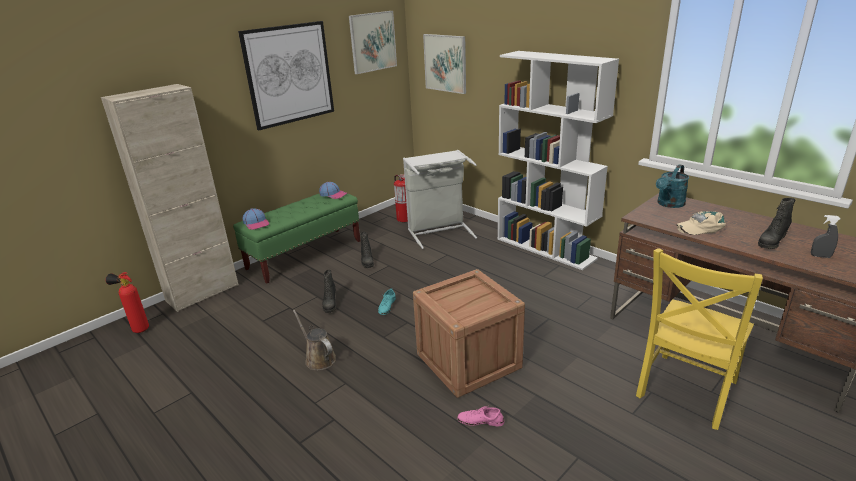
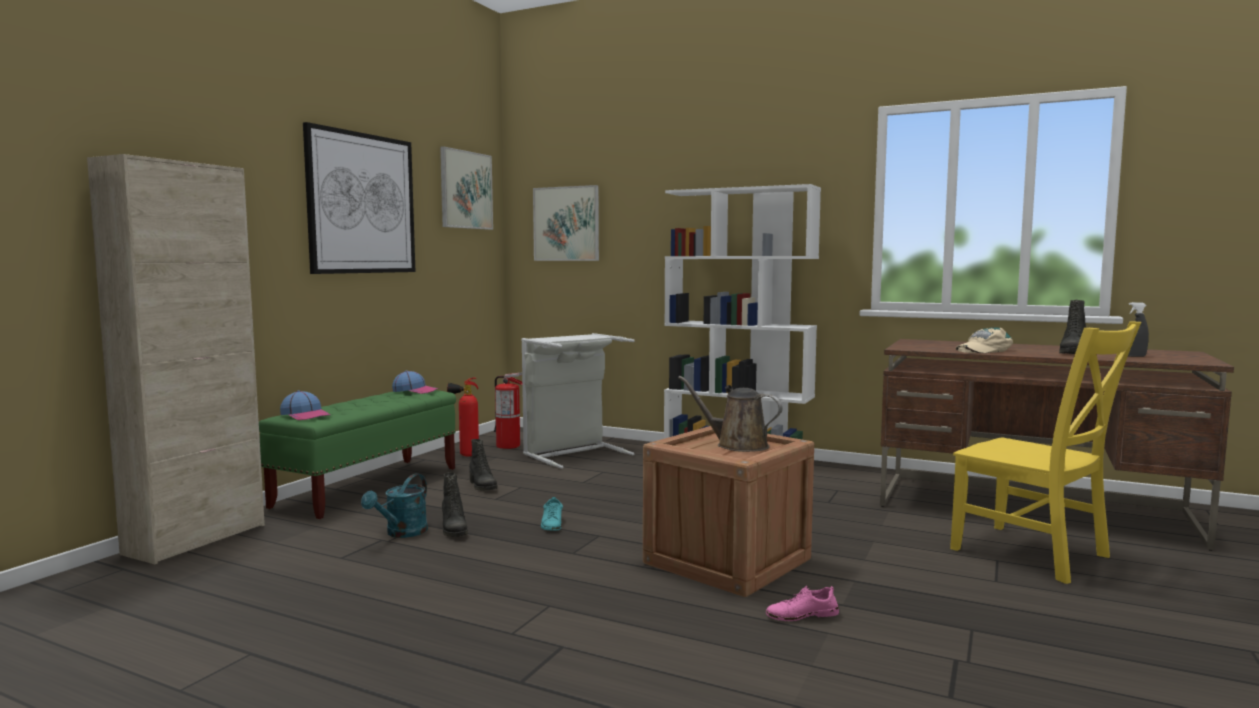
camera: 20 degrees left, 20 degrees down
(138, 329) = (76, 592): fire extinguisher -> fire extinguisher (465, 456)
(318, 358) = (479, 586): brown watering can -> brown watering can (737, 445)
(669, 204) = (924, 343): turquoise watering can -> turquoise watering can (402, 533)
(685, 391) = (1035, 555): yellow chair -> yellow chair turned 60 degrees counterclockwise

